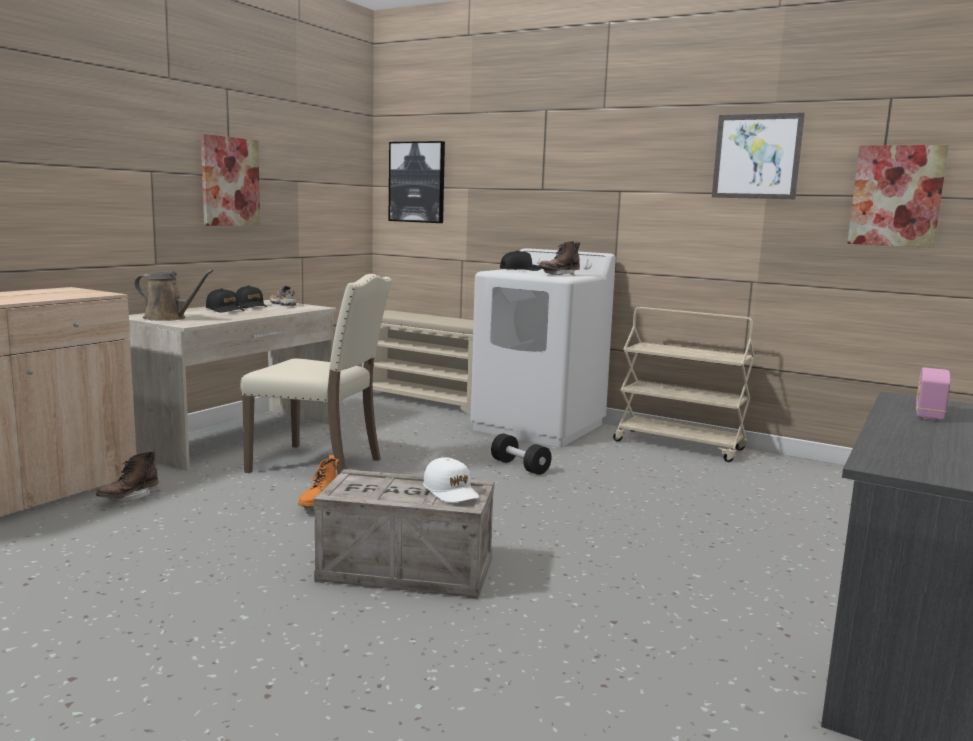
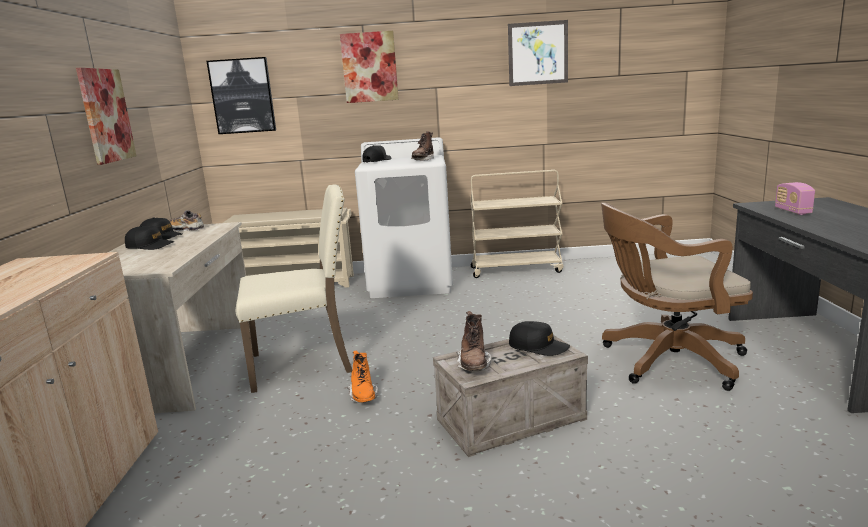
camera: 30 degrees left, 5 degrees up
(129, 498) = (183, 456): brown boot -> brown boot (474, 365)
(168, 318) = (123, 267): brown watering can -> none
(451, 491) = (538, 347): white cap -> black cap
(520, 467) = (450, 315): black dumbbell -> none
(679, 584) = (666, 361): none -> brown office chair
(896, 196) = (630, 74): picture -> picture (369, 67)

